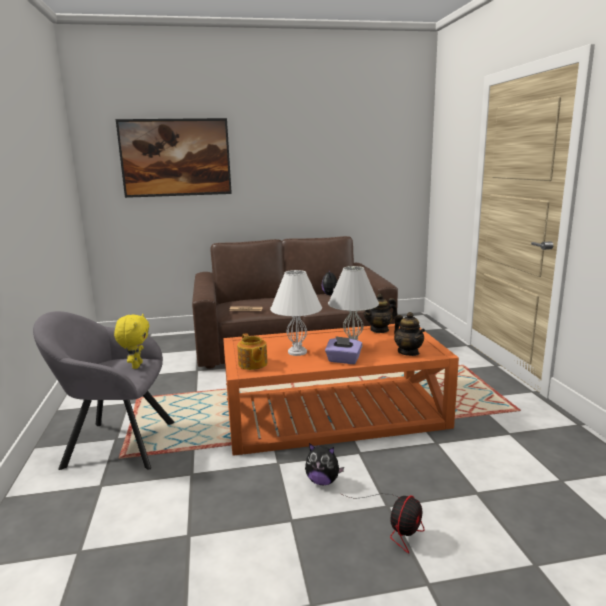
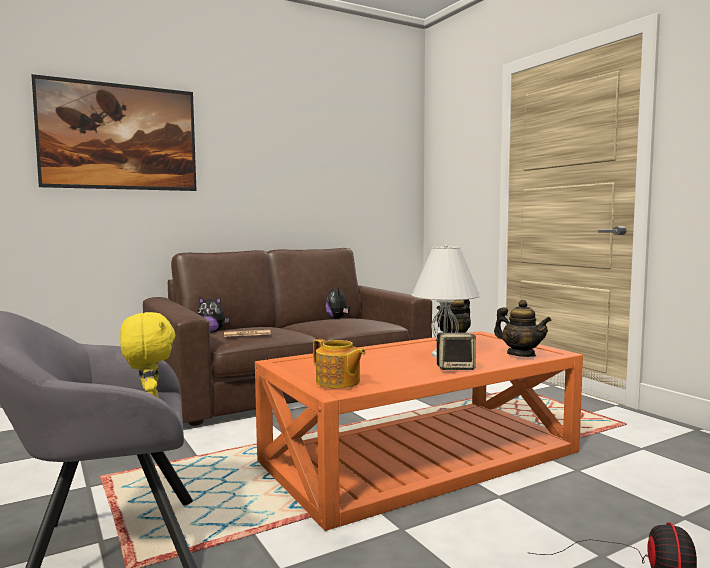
camera: 20 degrees left, 10 degrees down
(297, 352) = (382, 366): white table lamp -> none
(323, 481) = (487, 541): plush toy -> plush toy (211, 332)
(343, 360) = (456, 368): purple tissue box -> speaker

